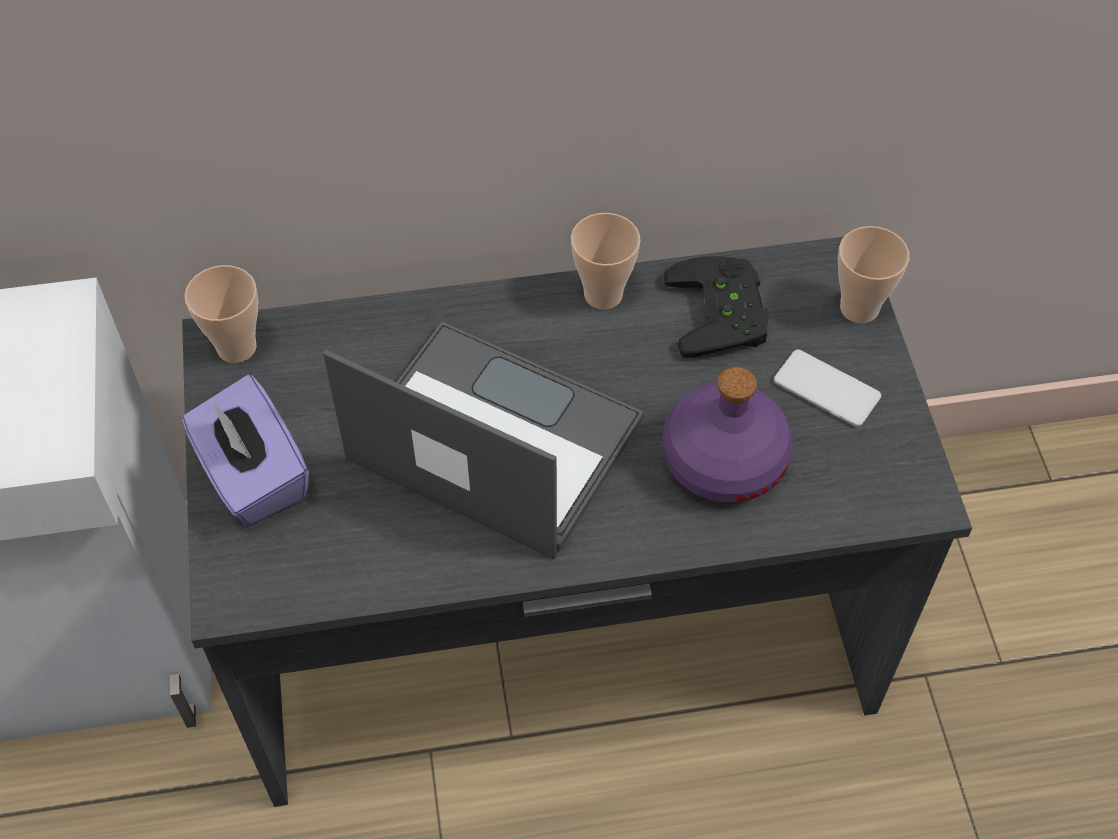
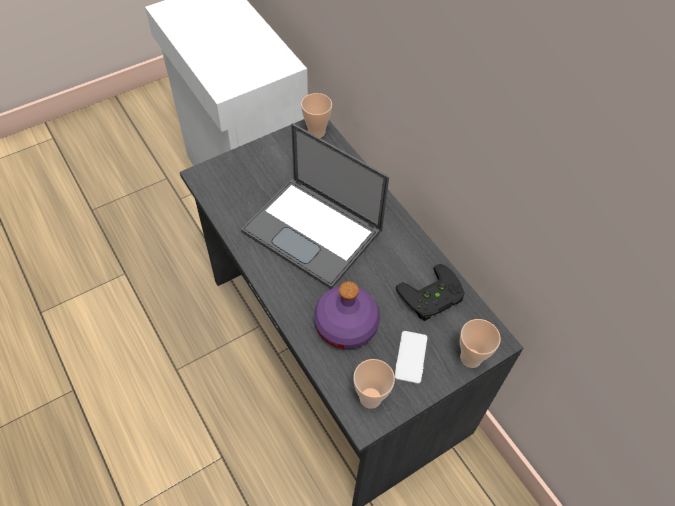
camera: 65 degrees right, 0 degrees up
(253, 476) = (258, 161): purple tissue box -> none
(491, 438) = (314, 231): laptop -> laptop turned 120 degrees clockwise
(603, 295) = (415, 246): cup -> cup (370, 398)

